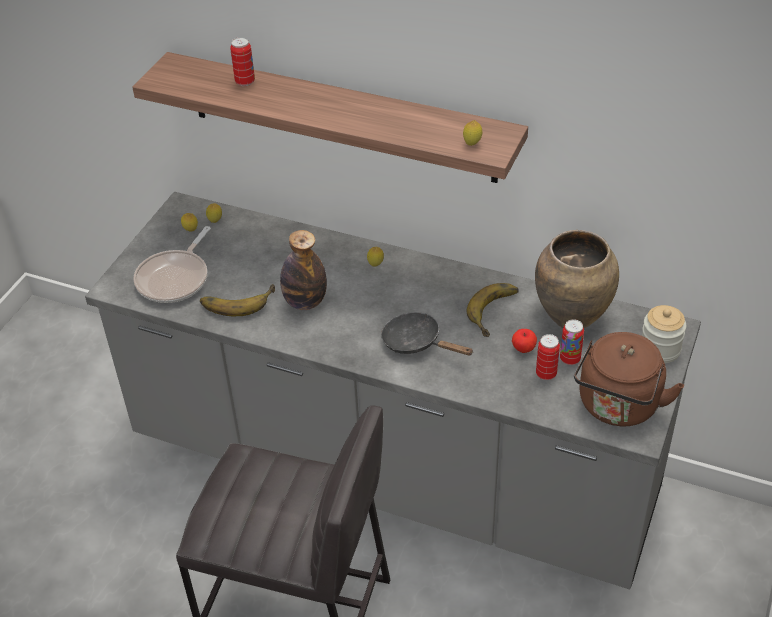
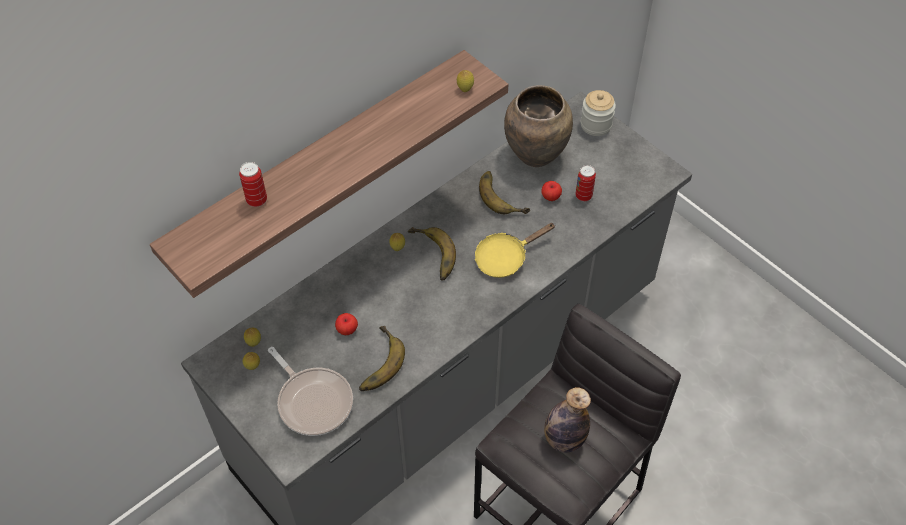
camera: 65 degrees left, 10 degrees up
(262, 269) = (347, 329): none -> apple
(305, 302) = (410, 313): bottle -> bottle (564, 439)
(381, 290) = (430, 256): none -> banana
(417, 342) = (505, 258): black frying pan -> yellow frying pan
(570, 359) = (576, 176): can -> none
(618, 407) = (637, 172): brown kettle -> none

